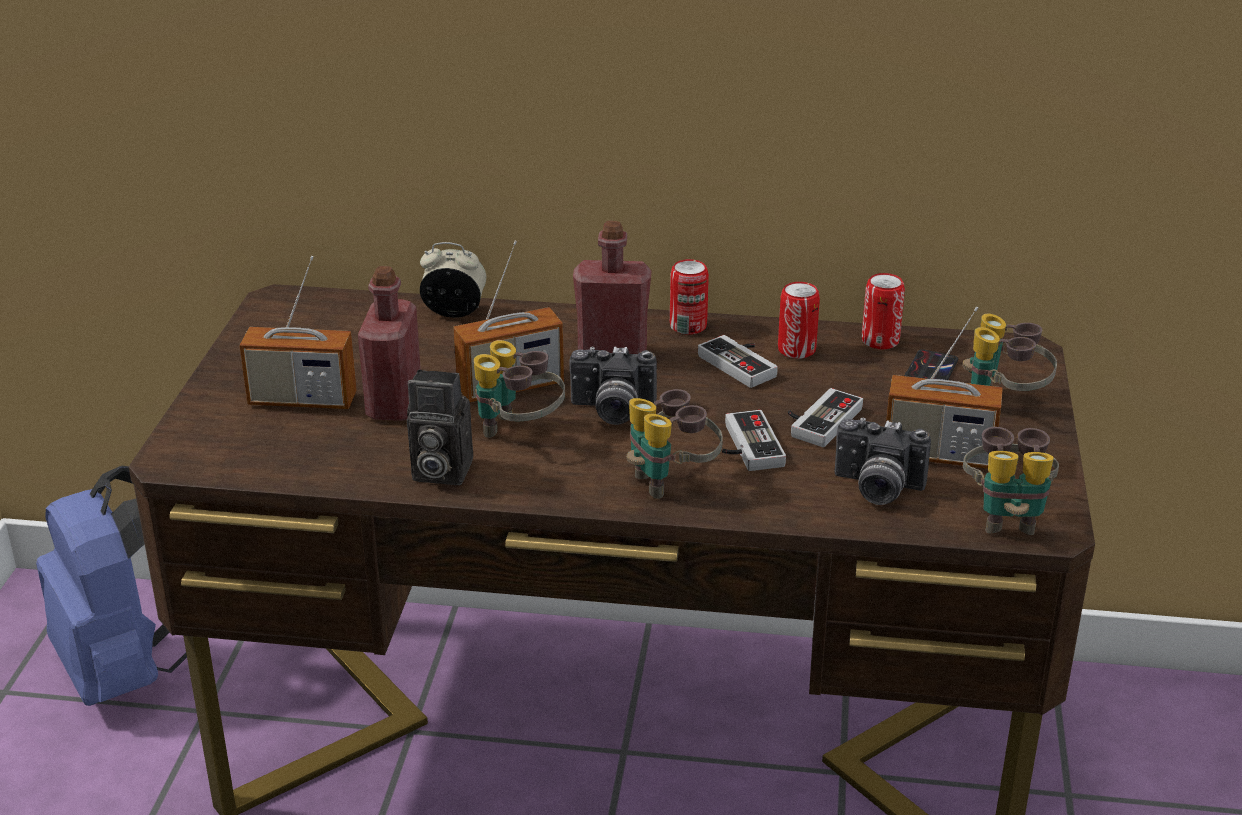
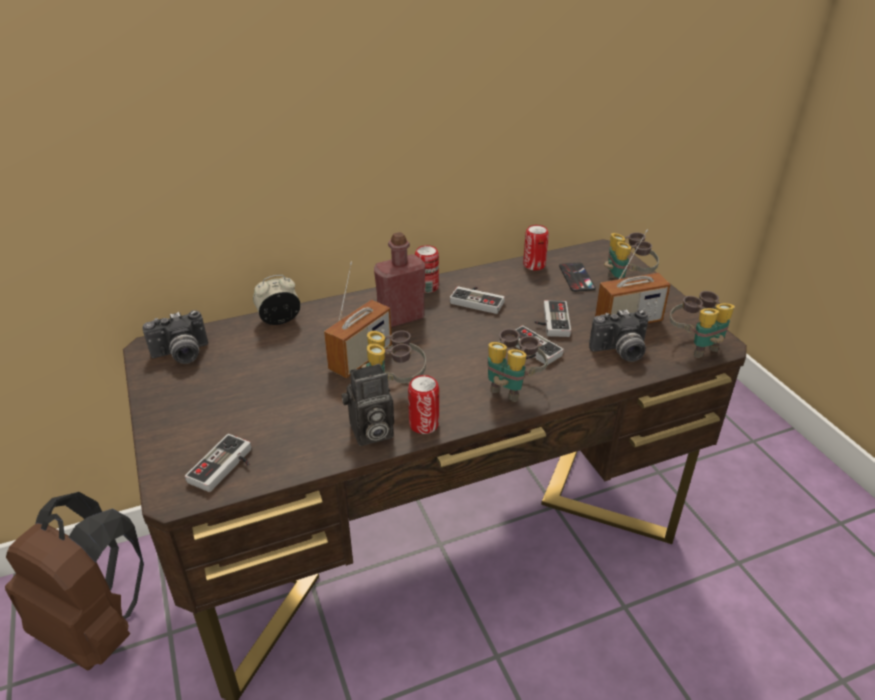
camera: 30 degrees left, 5 degrees up
(130, 670) = (96, 627): blue backpack -> brown backpack
(247, 452) = (225, 468): none -> game controller
(302, 400) = (232, 414): radio -> none
(394, 404) = (297, 396): red bottle -> none
(611, 411) = (436, 354): camera -> camera (181, 355)
(796, 350) = (498, 283): can -> can (424, 424)

